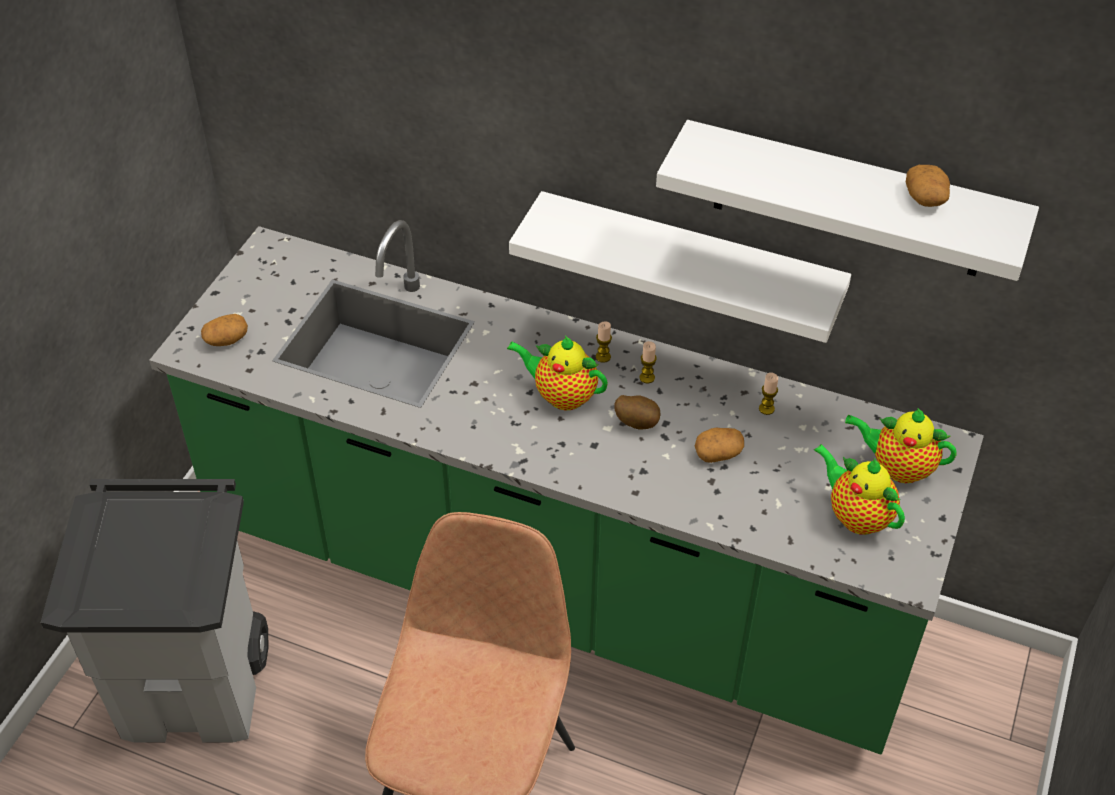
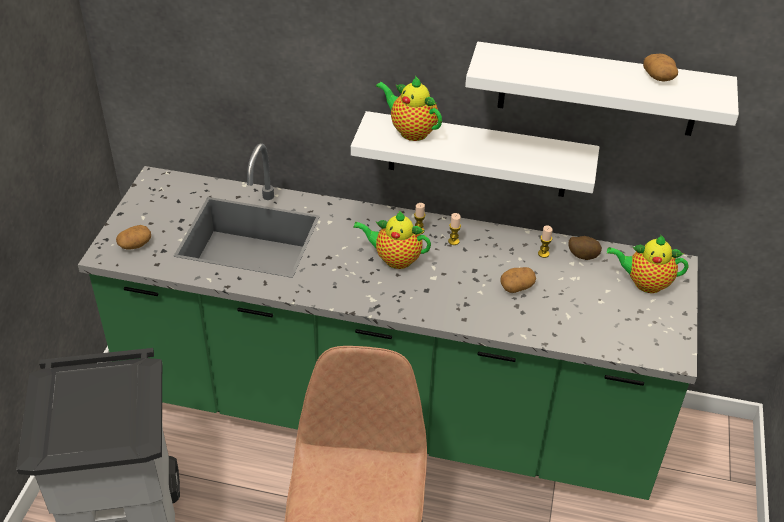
camera: 10 degrees left, 5 degrees down
(637, 422) = (453, 272): potato -> potato (582, 256)
(856, 515) = (624, 318): teapot -> teapot (410, 131)

